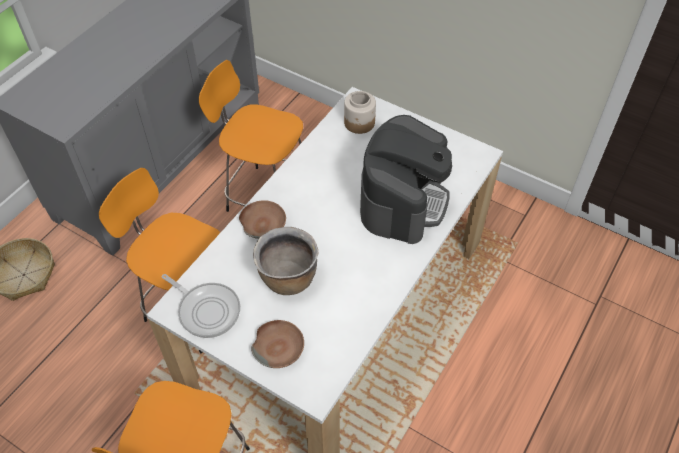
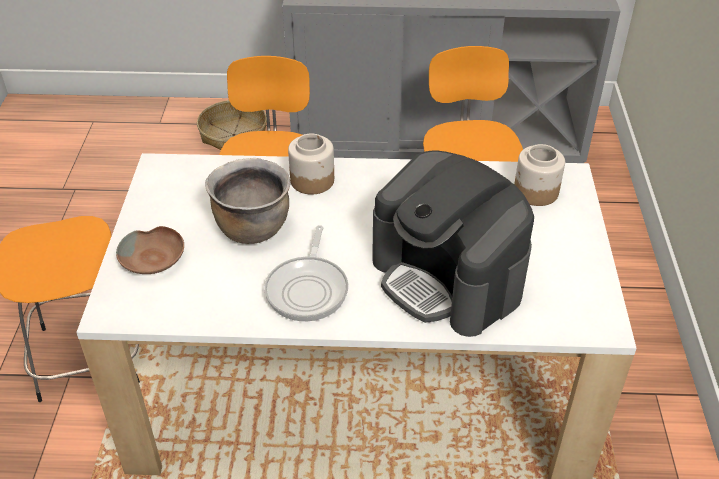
camera: 60 degrees right, 10 degrees down
(207, 310) = (171, 188): frying pan -> frying pan (308, 289)
(263, 224) = (312, 180): brown bowl -> jar
(403, 200) = (448, 278): coffee machine -> coffee machine turned 60 degrees clockwise

